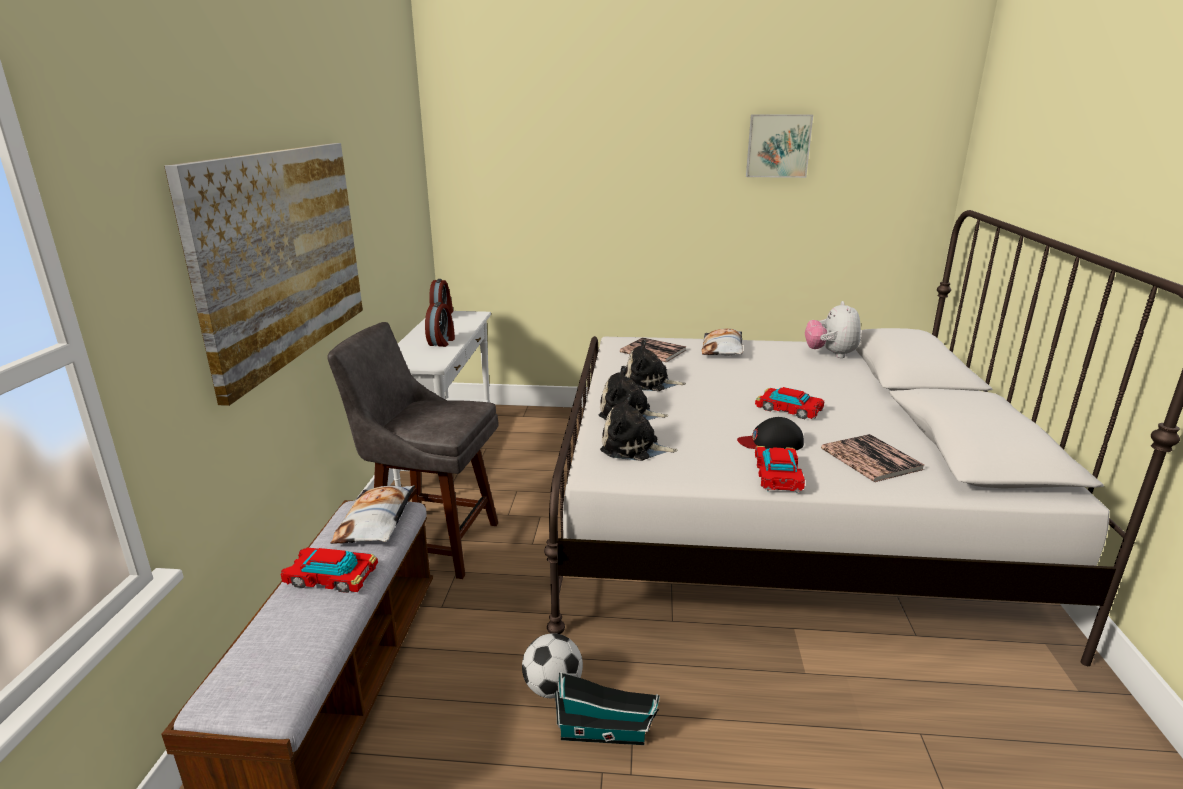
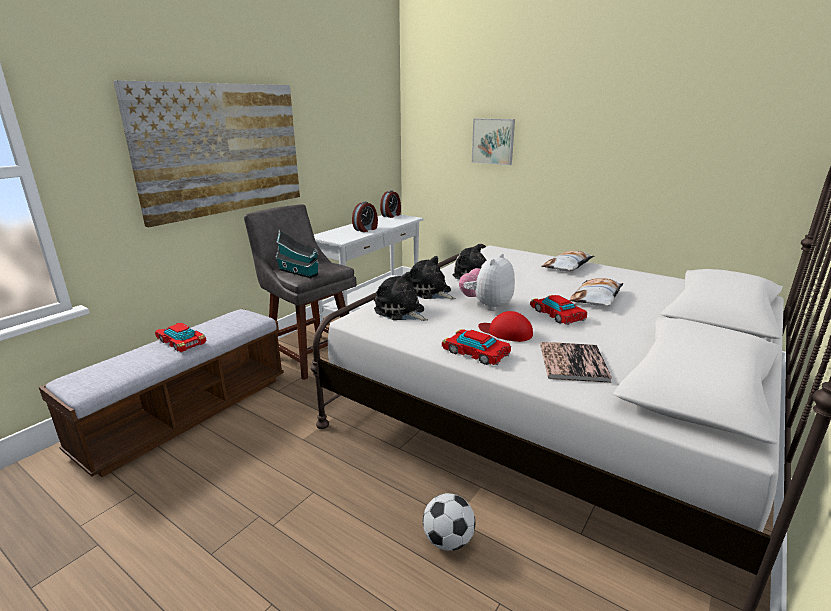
camera: 30 degrees right, 0 degrees up
(377, 521) = (237, 322): pillow -> pillow (597, 298)
(553, 688) = (285, 458): football -> football (448, 541)
(606, 733) = (285, 496): toy house -> toy house (299, 273)
(653, 351) = (509, 259): book -> none
(771, 442) = (506, 332): black cap -> red cap
(776, 475) = (475, 353): toy car -> toy car turned 90 degrees counterclockwise
(778, 146) = (658, 97): picture -> picture (493, 141)
(830, 354) = (660, 285): plush toy -> plush toy (486, 305)

